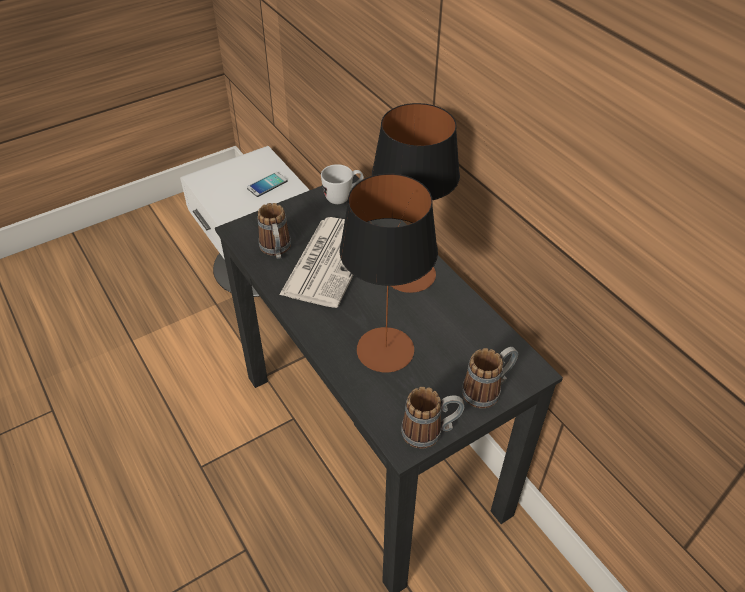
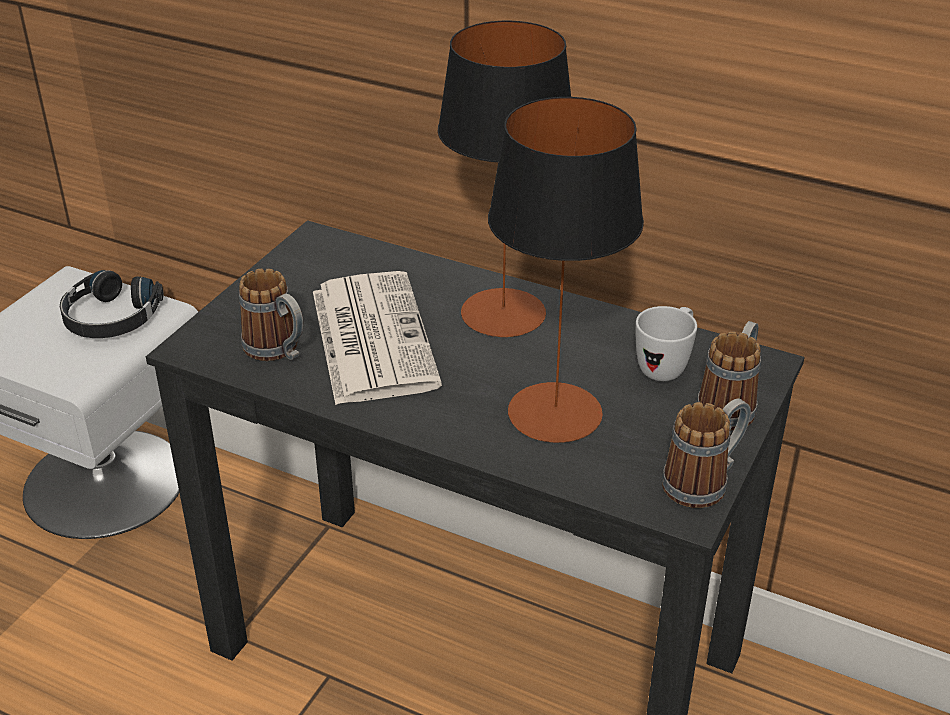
camera: 30 degrees left, 10 degrees down
(267, 185) = (110, 318): phone -> black headphones
(343, 197) = (320, 254): white mug -> white mug (666, 366)

